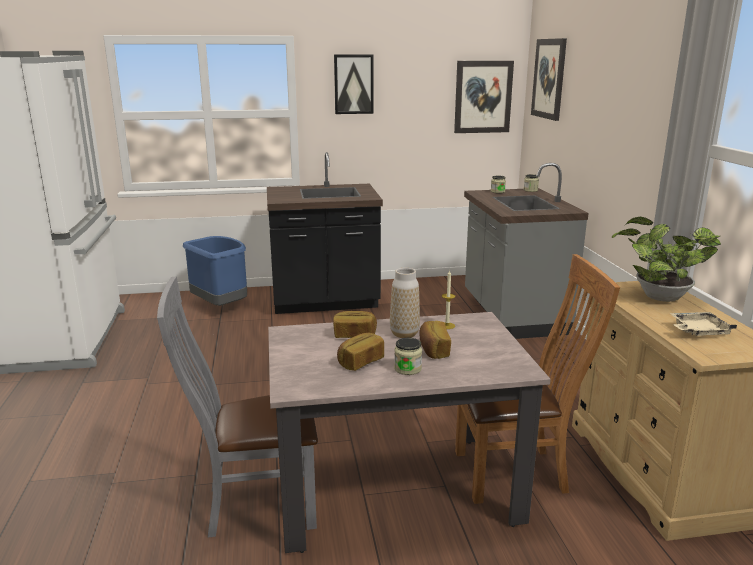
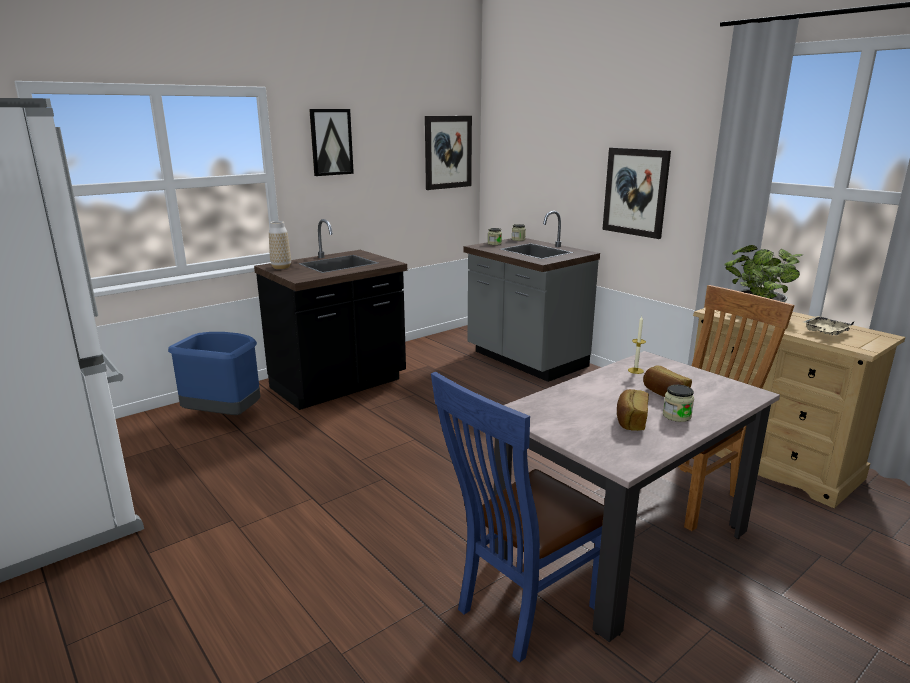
camera: 30 degrees left, 0 degrees up
(254, 505) = (521, 610): grey chair -> blue chair
(354, 335) = (580, 398): bread -> none
(404, 334) = (617, 386): vase -> vase (281, 267)
(549, 79) = (519, 132): picture -> picture (635, 192)

